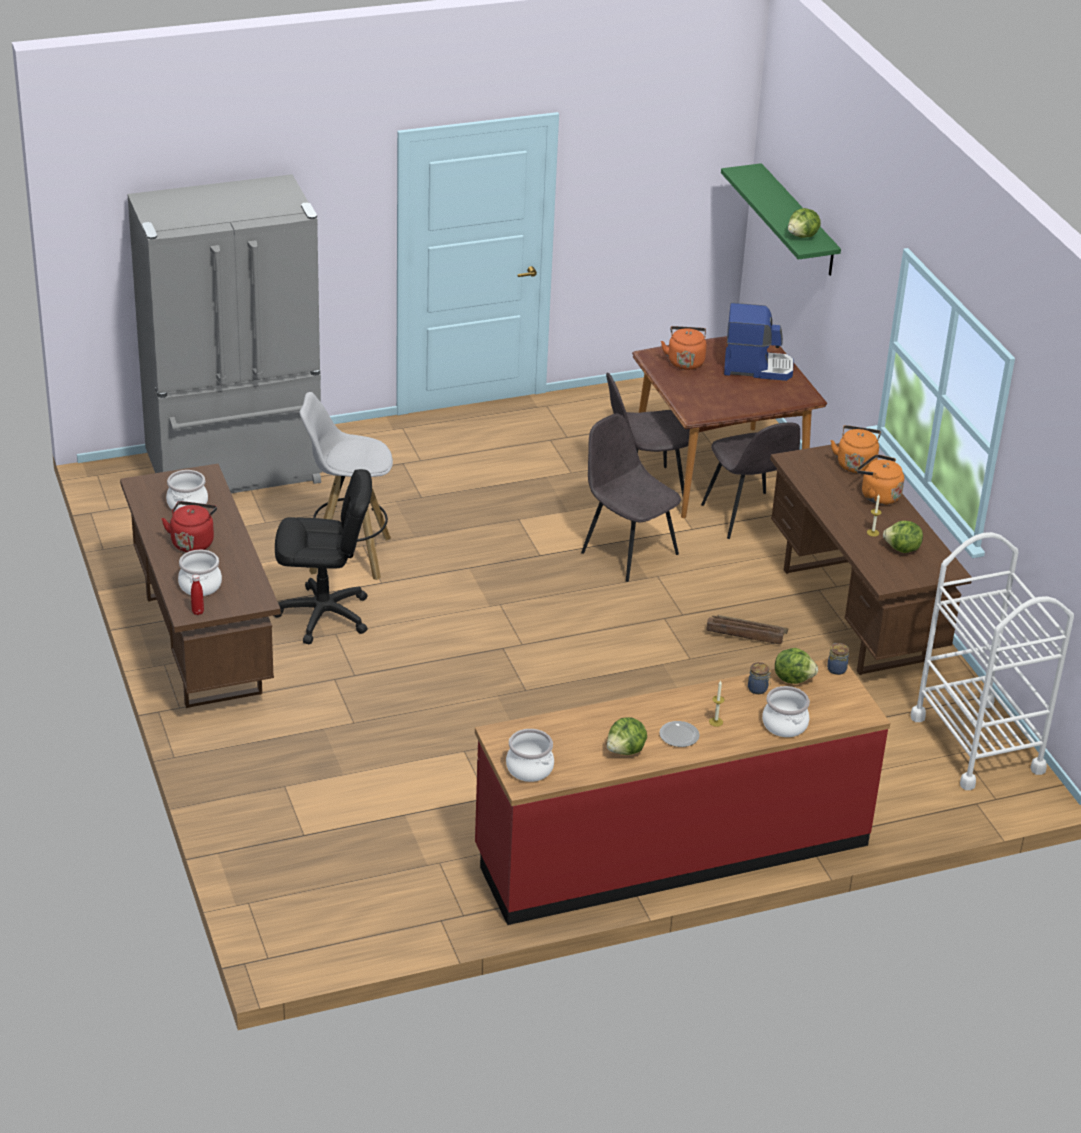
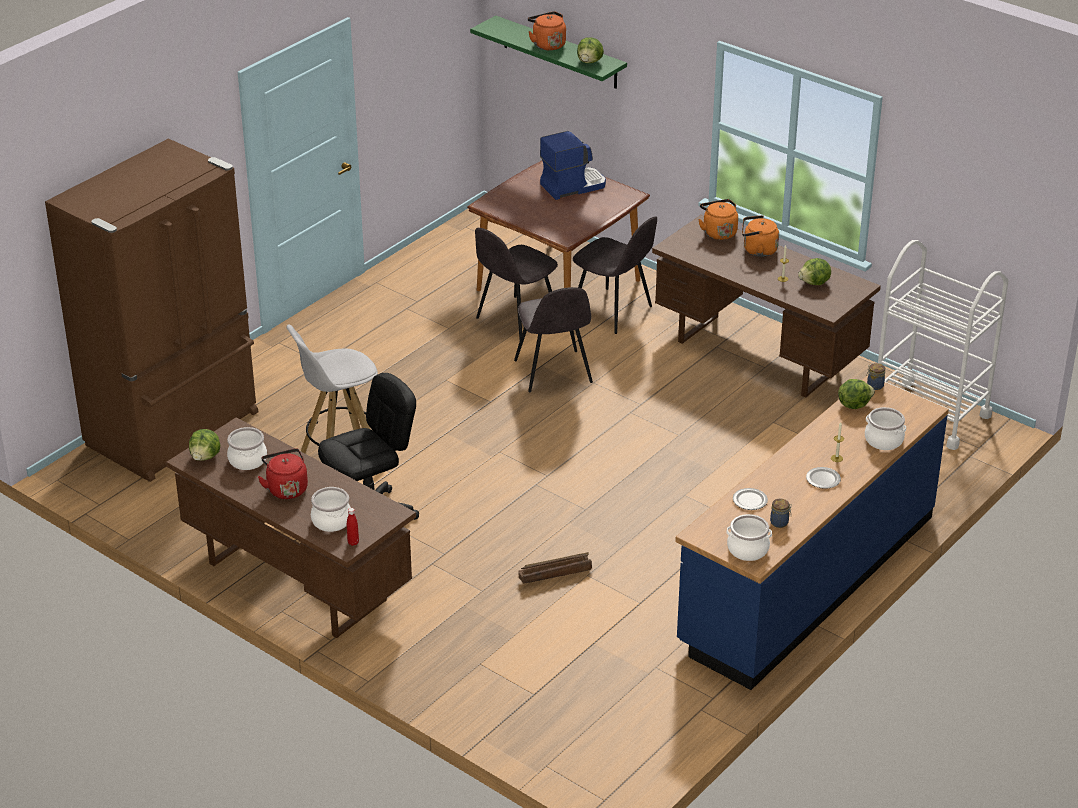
camera: 30 degrees left, 0 degrees up
(235, 471) = (175, 430): grey fridge -> brown fridge
(584, 725) = (750, 500): none -> plate
(626, 750) = (799, 506): lettuce -> lettuce (205, 457)
(628, 552) = (553, 373): grey chair -> grey chair turned 120 degrees counterclockwise
(671, 849) = (806, 580): red counter -> blue counter
(685, 361) = (515, 199): orange kettle -> orange kettle (547, 44)
(745, 635) = (700, 401): crate -> crate (554, 573)
(758, 689) = (839, 422): jar -> jar (780, 522)

